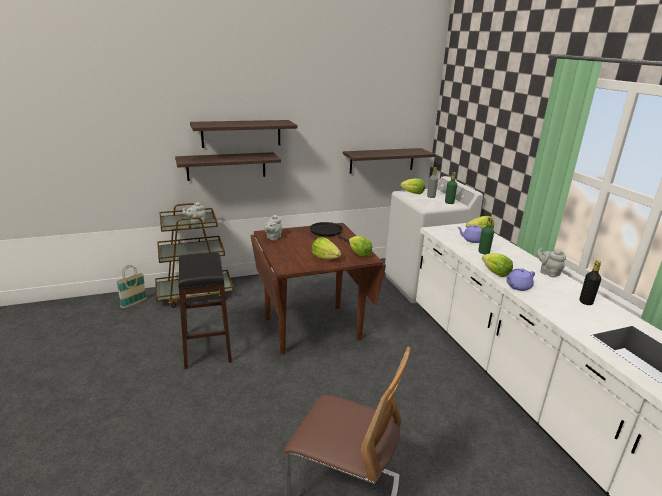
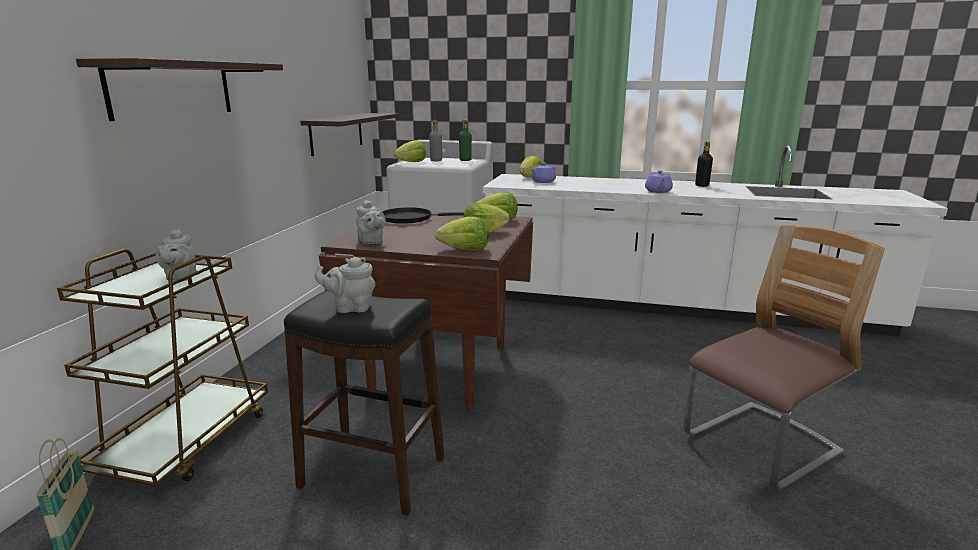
camera: 55 degrees left, 5 degrees down
(226, 166) = (159, 160): shelf -> none
(483, 252) = (575, 184): green bottle -> none
(495, 273) = (623, 190): lettuce -> lettuce (465, 250)
(548, 273) = (640, 181): grey teapot -> grey teapot (350, 308)

